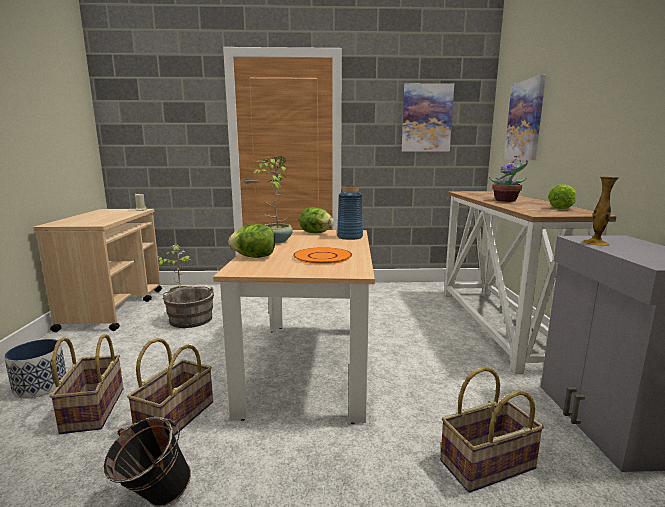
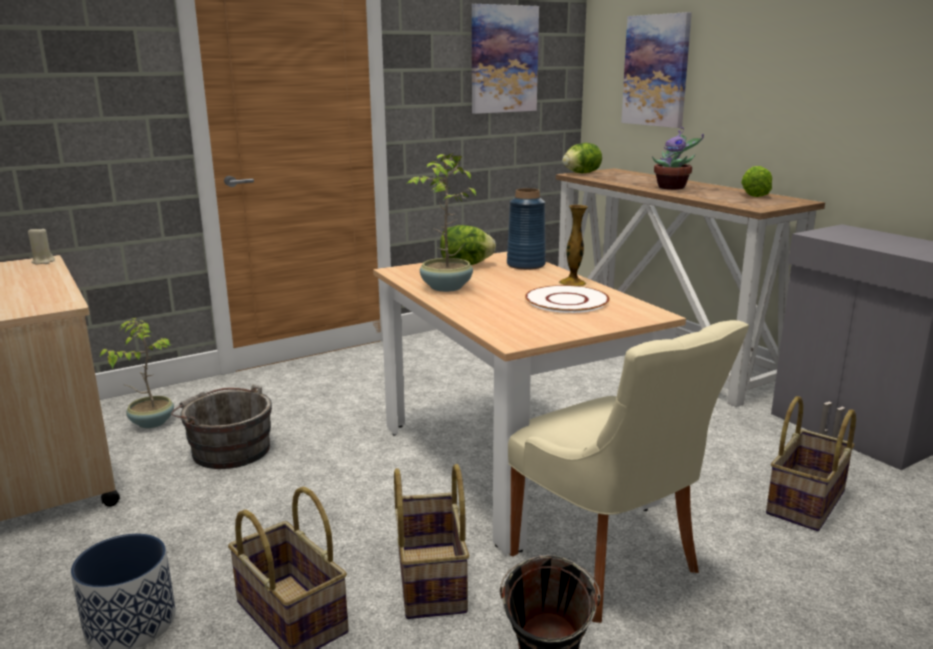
camera: 30 degrees left, 5 degrees up
(254, 257) = (484, 317): lettuce -> lettuce (581, 173)
(279, 450) = (608, 565): none -> beige chair
(322, 257) = (566, 301): orange plate -> white plate
(595, 243) = (843, 239): vase -> vase (572, 283)

